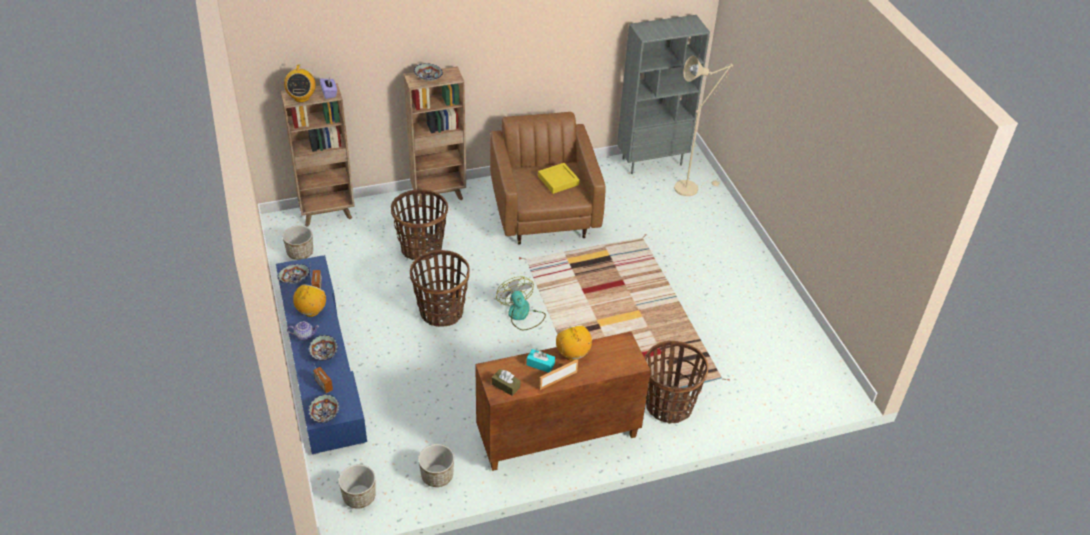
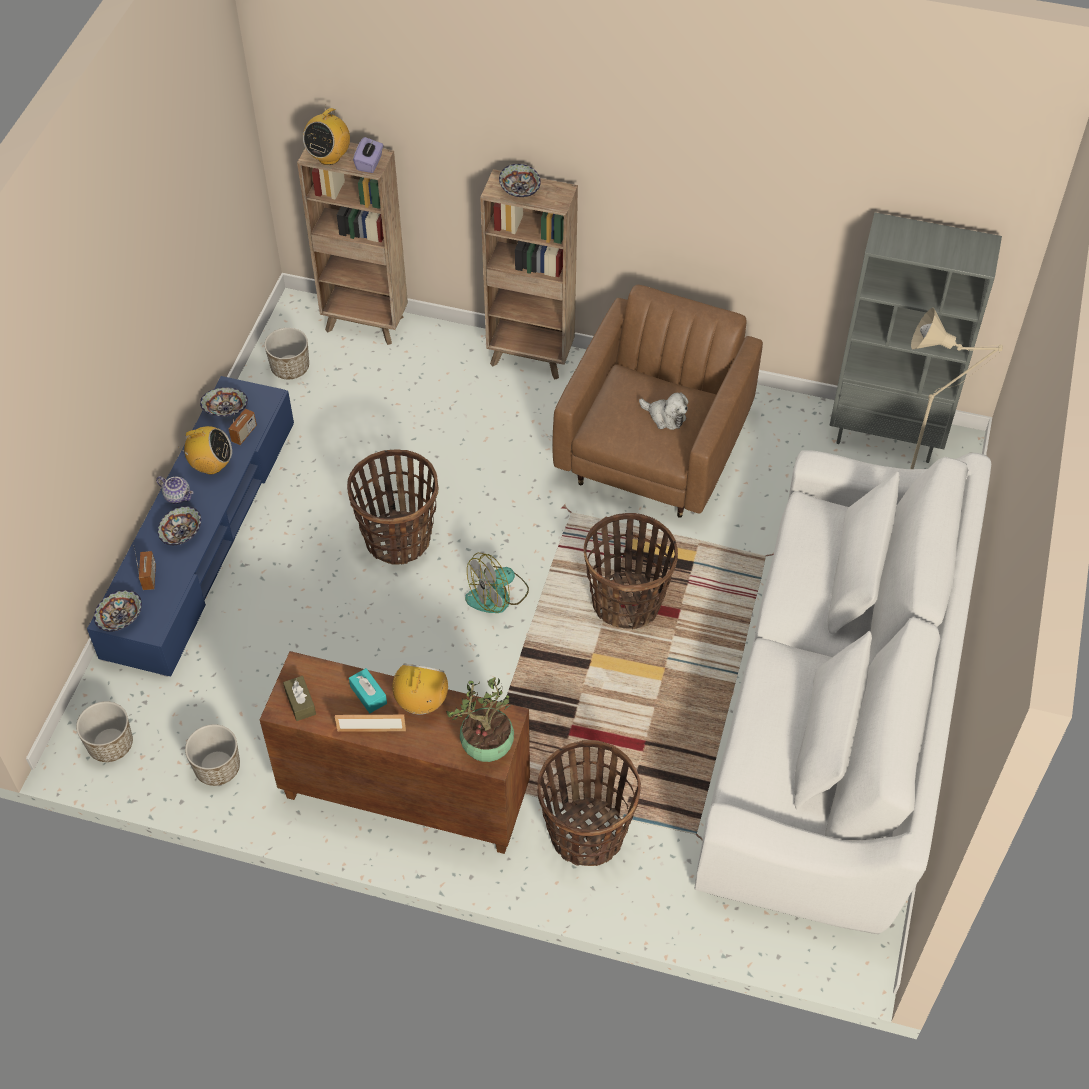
camera: 35 degrees right, 10 degrees up
(311, 311) = (211, 466): radio -> radio turned 45 degrees clockwise
(421, 247) = (446, 430): basket -> basket (627, 602)
(521, 315) = (497, 595): fan -> fan turned 135 degrees counterclockwise
(558, 180) = (665, 417): yellow tray -> plush toy
(627, 360) = (486, 749): none -> potted plant
(737, 292) = (836, 713): none -> white sofa

